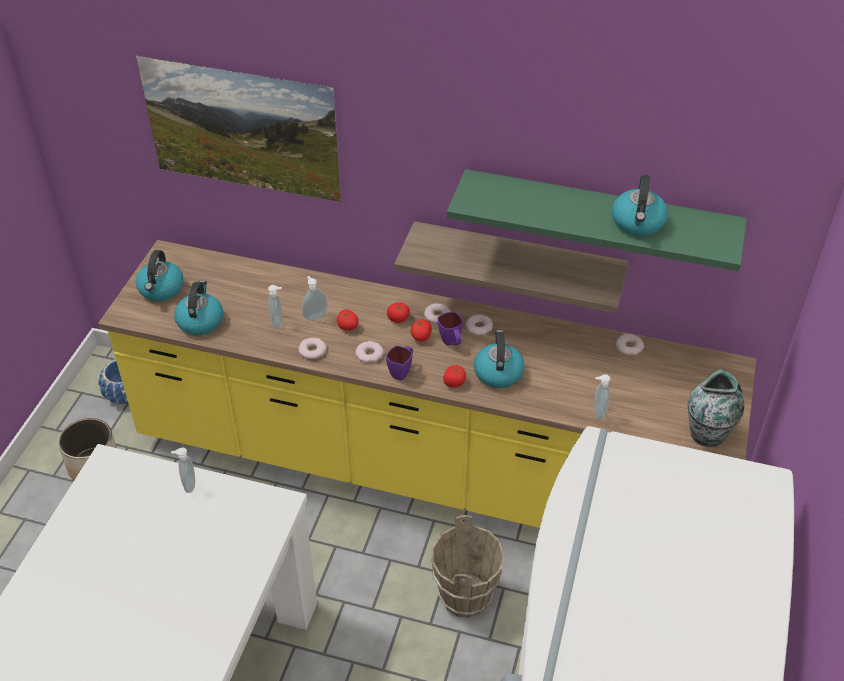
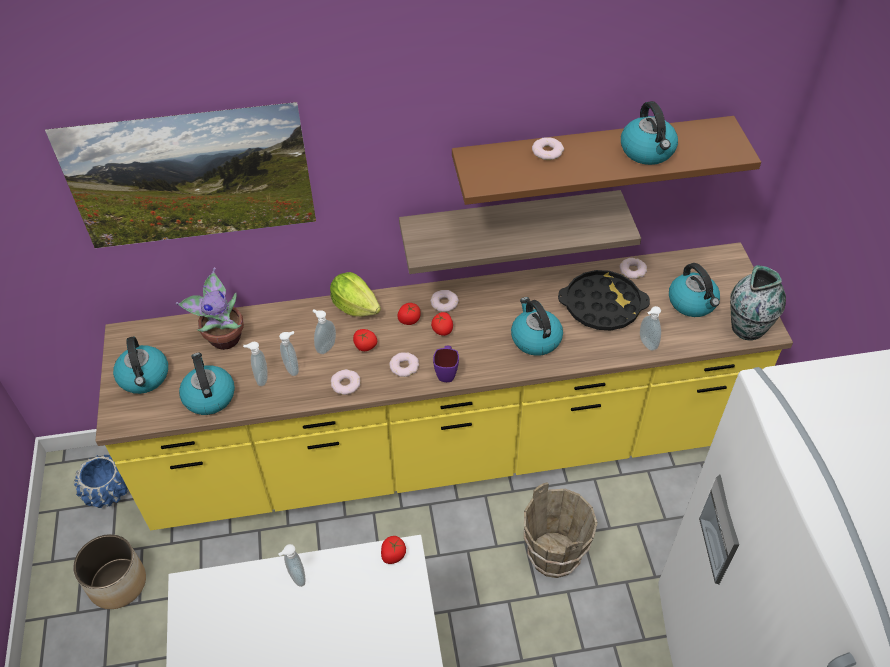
camera: 25 degrees left, 5 degrees up
(239, 280) = (223, 337): none -> potted plant
(248, 322) = (261, 378): none -> soap dispenser
(360, 292) = (355, 306): none -> lettuce
(451, 343) = (474, 326): purple mug -> none
(454, 383) = (502, 364): tomato -> tomato (393, 555)
(479, 327) = (490, 300): donut -> donut (547, 152)
(579, 366) = (602, 305): none -> black tray
(599, 216) = (591, 155): green shelf -> brown shelf
(668, 394) = (692, 303): none -> kettle

